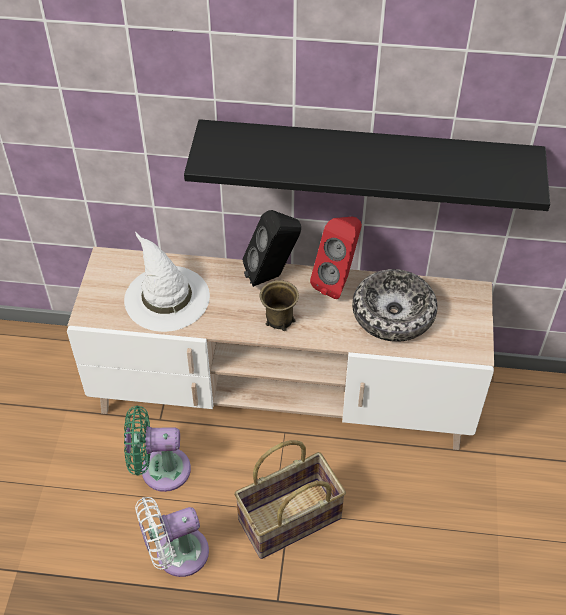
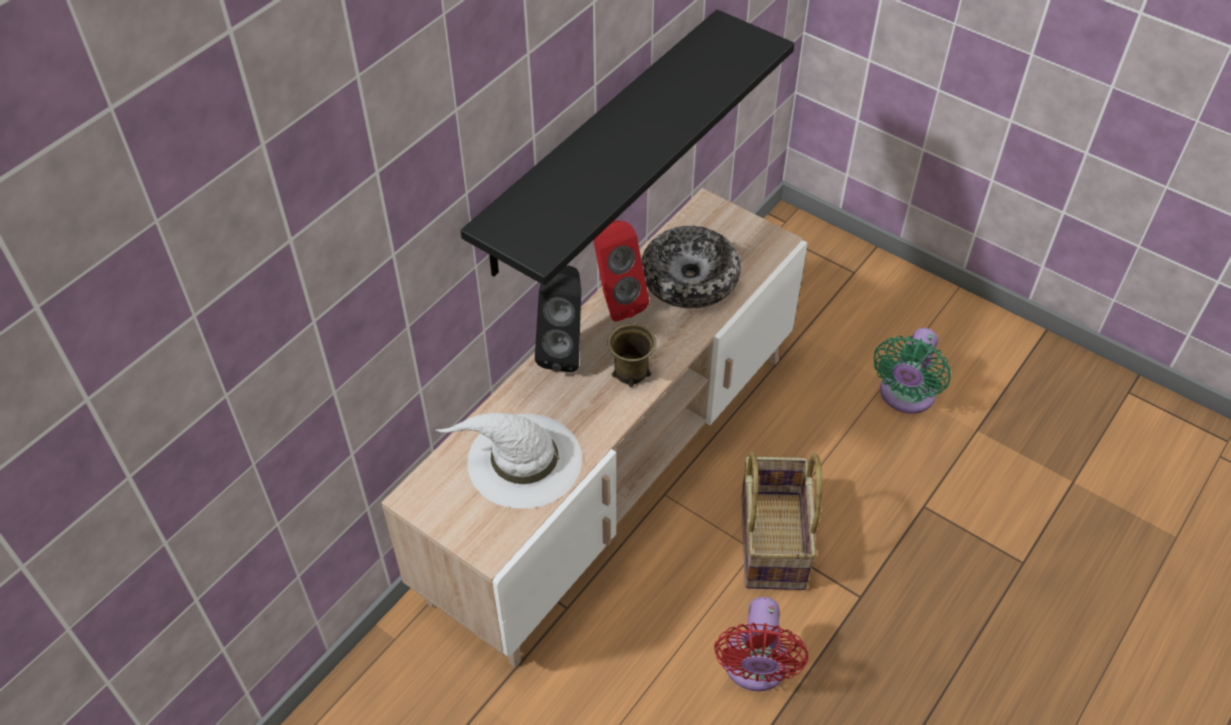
camera: 60 degrees left, 0 degrees up
(160, 469) = (636, 637): green fan -> green fan (905, 396)
(176, 554) = (755, 668): white fan -> red fan

